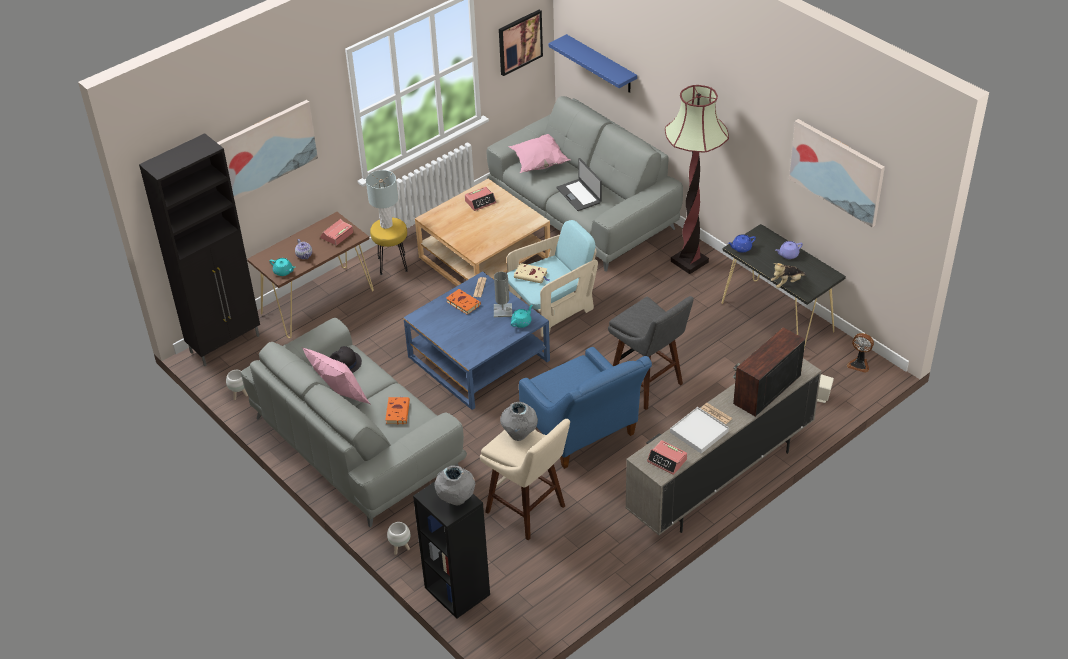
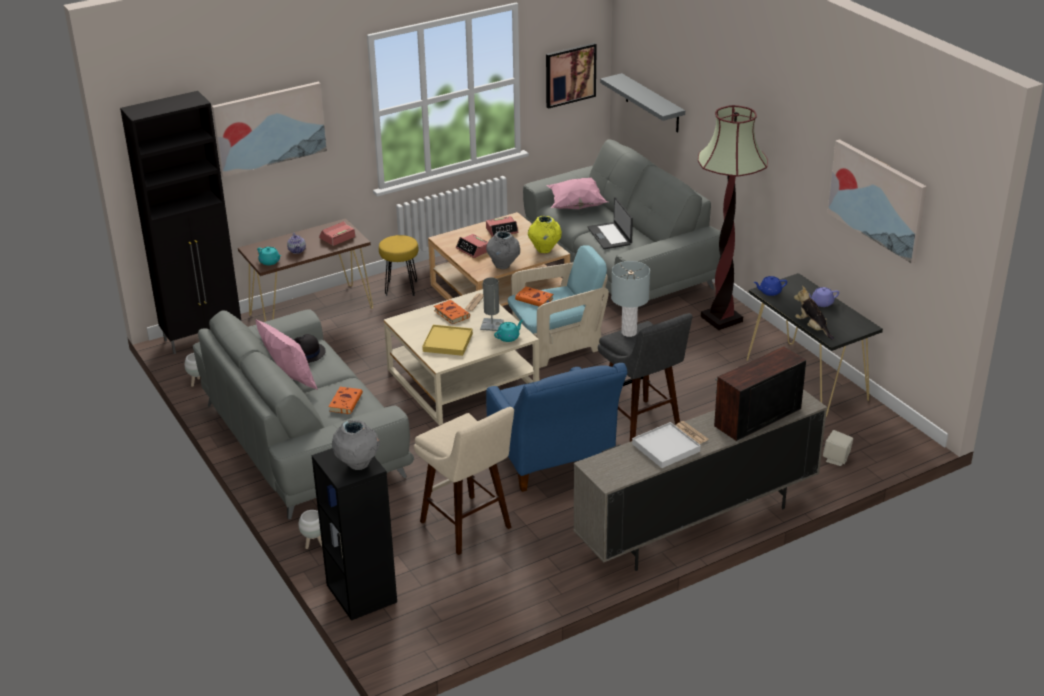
camera: 10 degrees right, 10 degrees down
(386, 224) = (397, 240): grey table lamp -> grey table lamp (629, 333)
(469, 335) = (447, 342): none -> yellow tray
(478, 358) = (462, 380): blue coffee table -> beige coffee table
(519, 434) = (462, 427): grey vase -> grey vase (503, 265)
(525, 219) = (544, 249): none -> yellow vase
(531, 275) = (535, 299): beige book -> orange book
(601, 64) = (652, 103): blue shelf -> grey shelf
(667, 461) = (620, 470): alarm clock -> alarm clock (473, 250)
(786, 283) = (812, 328): plush toy -> plush toy turned 75 degrees clockwise
(859, 364) = (890, 434): fan -> none

